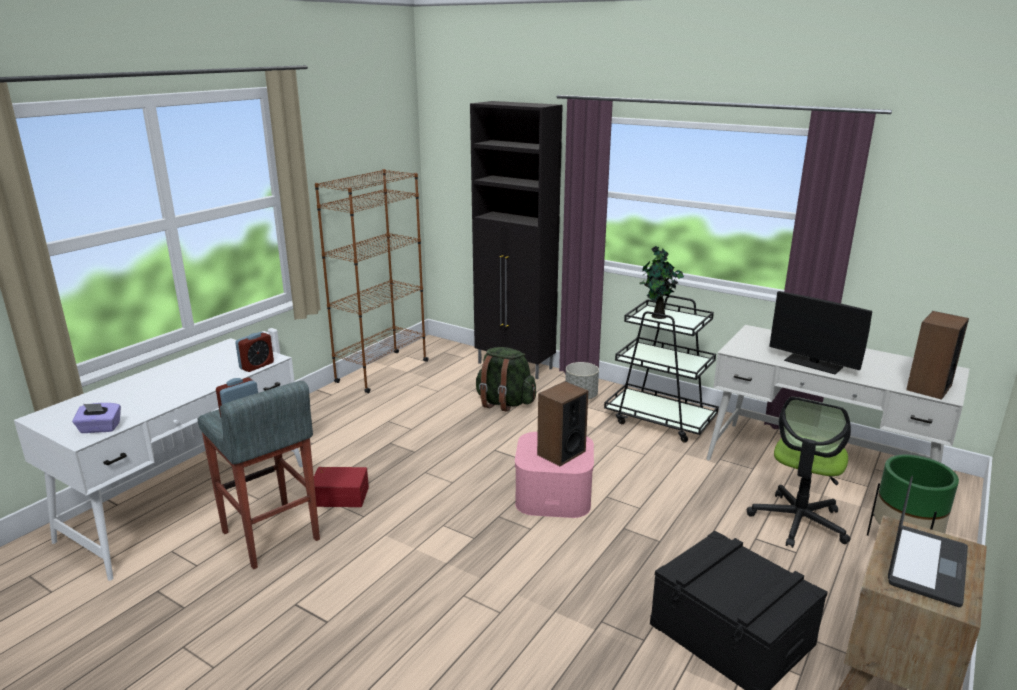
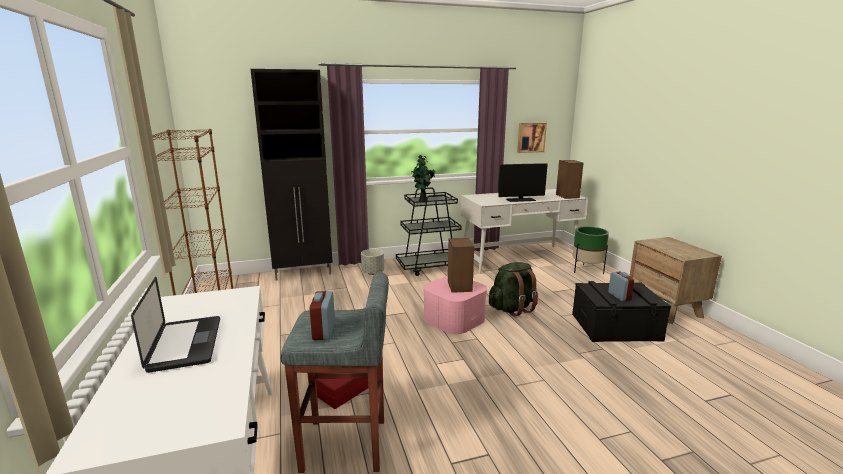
camera: 50 degrees left, 5 degrees down
(100, 428) = (216, 407): purple tissue box -> none
(257, 366) = (245, 300): alarm clock -> alarm clock (619, 296)
(504, 403) = (337, 292): green backpack -> green backpack (512, 309)
(798, 521) = (551, 279): office chair -> none
(927, 250) = (531, 137): none -> picture
(927, 566) = (677, 247): laptop -> laptop (185, 344)

